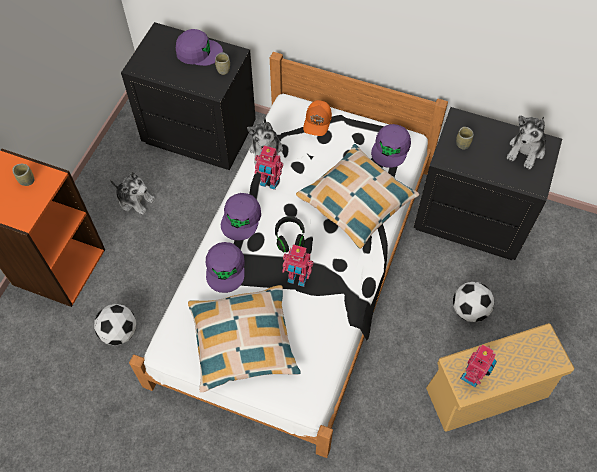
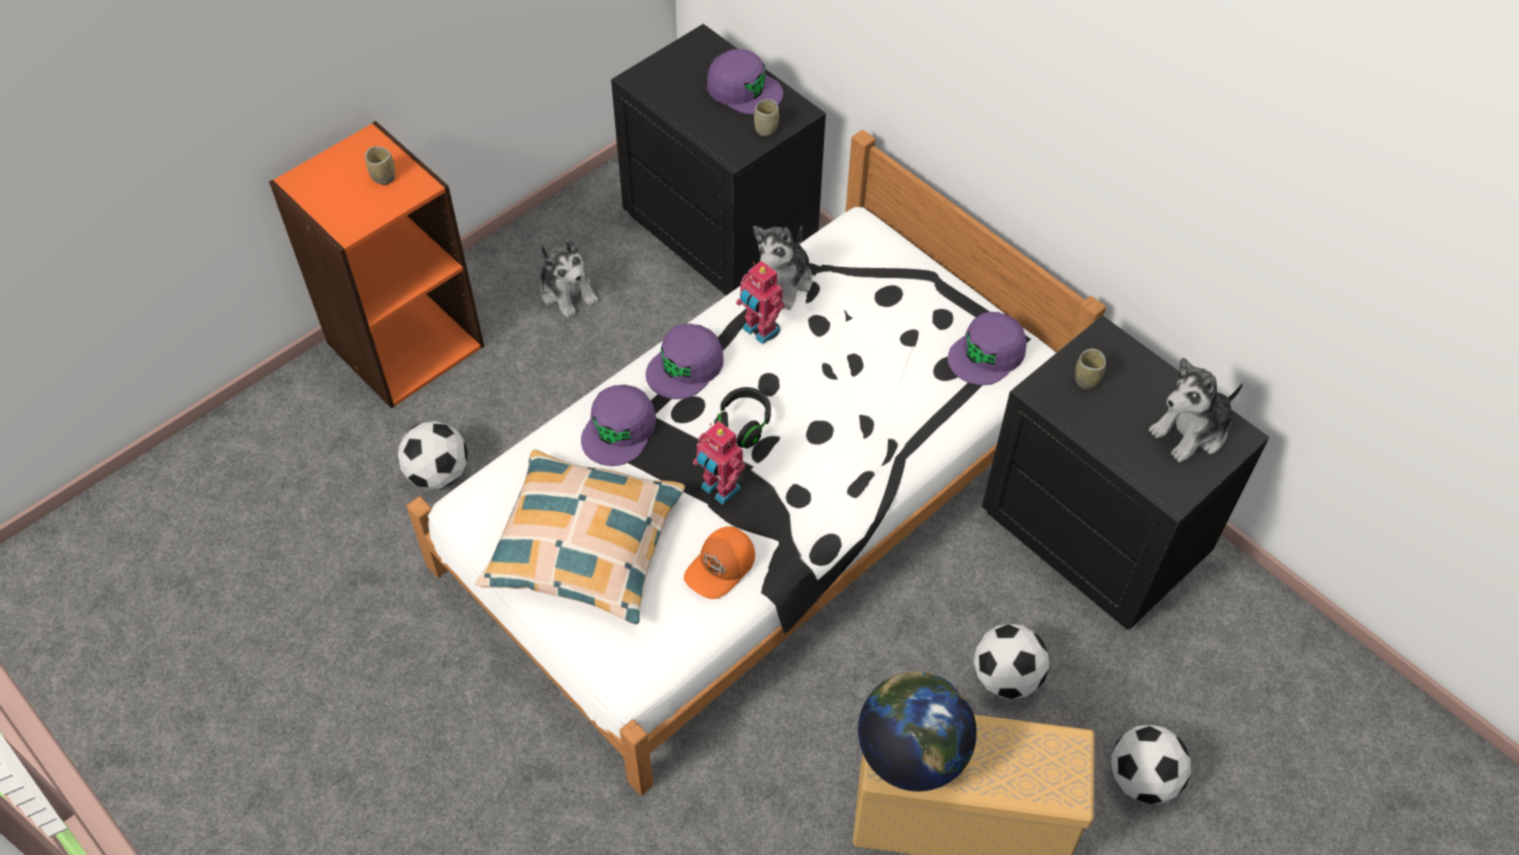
camera: 25 degrees right, 5 degrees down
(318, 122) = (890, 269): orange cap -> orange cap (721, 567)
(356, 201) = (882, 412): pillow -> none
(473, 376) = (911, 753): toy robot -> globe
(557, 331) = (1142, 779): none -> football

